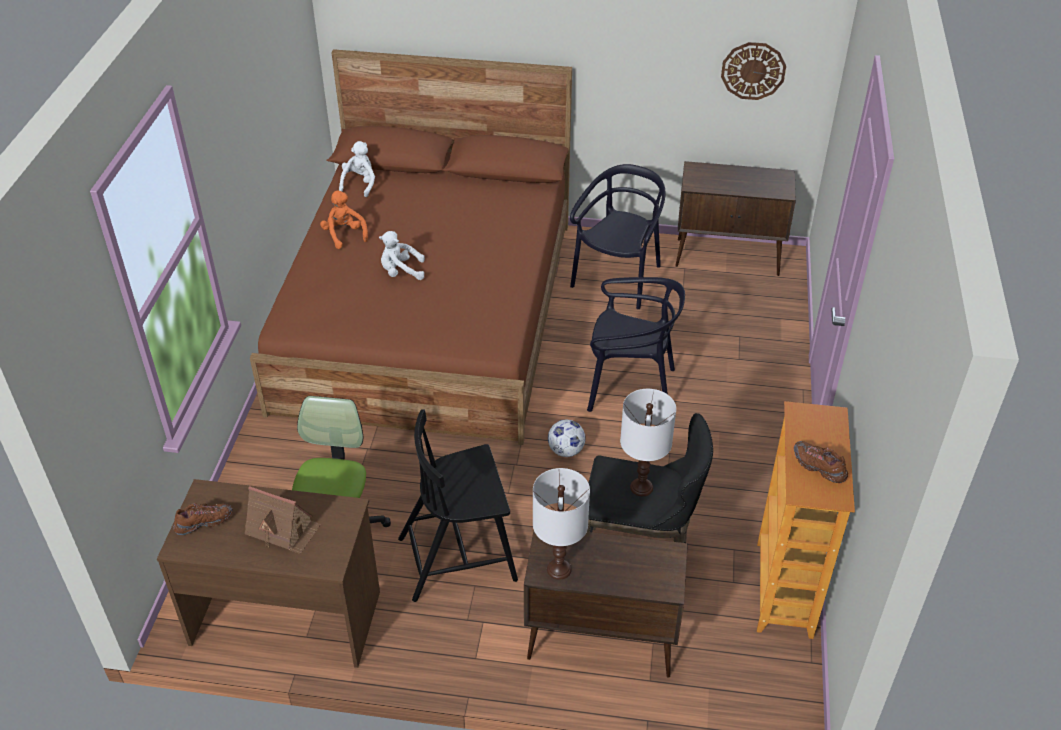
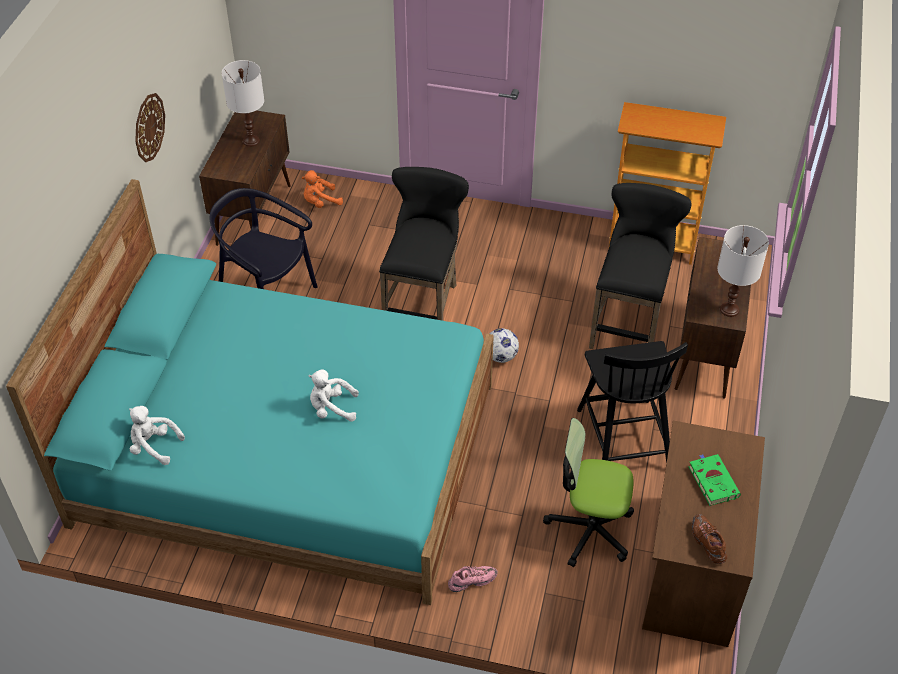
camera: 85 degrees left, 5 degrees up
(283, 529) = (712, 480): toy house -> green book
(285, 443) = (472, 581): none -> pink shoe
(344, 235) = (255, 458): orange plush toy -> orange plush toy (320, 202)
(401, 272) = (332, 408): white plush toy -> white plush toy turned 90 degrees clockwise
(430, 312) = (286, 452): brown bed -> turquoise bed
(630, 387) = (424, 305): black chair -> black stool
(641, 487) = (642, 255): white table lamp -> white table lamp (251, 141)
(753, 70) = (198, 54): wall clock -> wall clock (149, 127)
(819, 467) = (685, 125): brown shoe -> none

